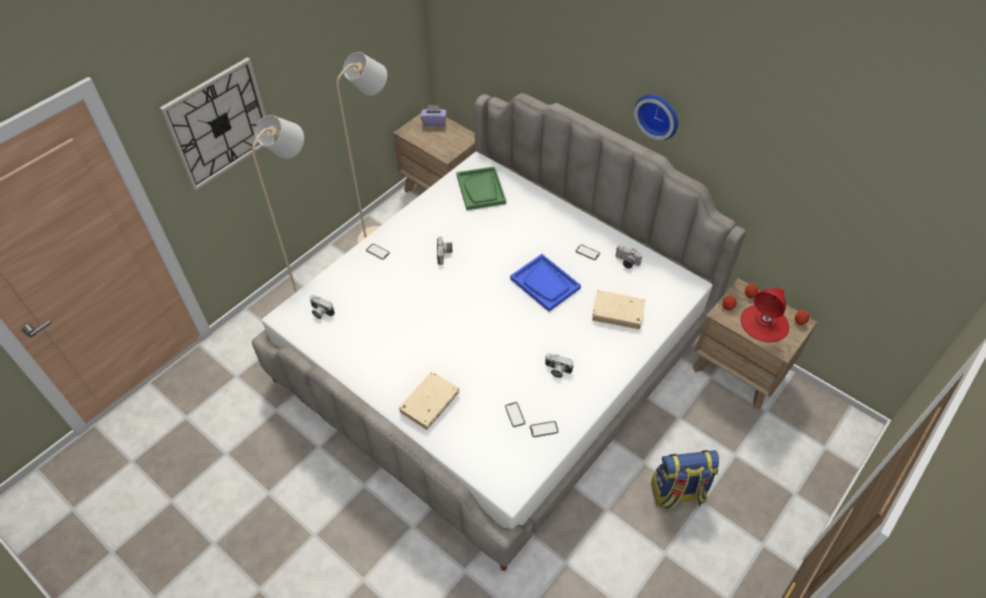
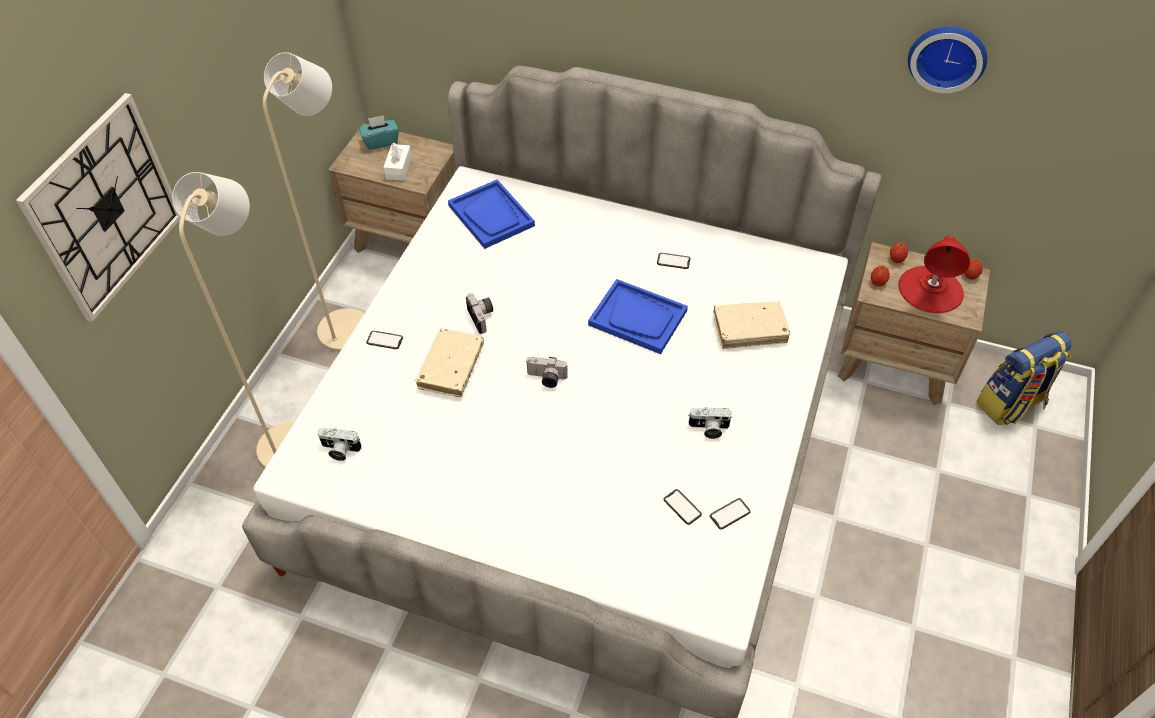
camera: 20 degrees left, 0 degrees up
(429, 404) = (559, 531): beige book -> beige book (451, 368)
(434, 122) = (381, 141): purple tissue box -> turquoise tissue box
(437, 143) = (399, 168): none -> white tissue box
(481, 189) = (491, 216): green tray -> blue tray
(626, 262) = (729, 260): camera -> camera (546, 379)
(658, 115) = (733, 47): wall clock -> wall clock (947, 56)
(677, 493) = (893, 543): backpack -> backpack (1011, 404)

